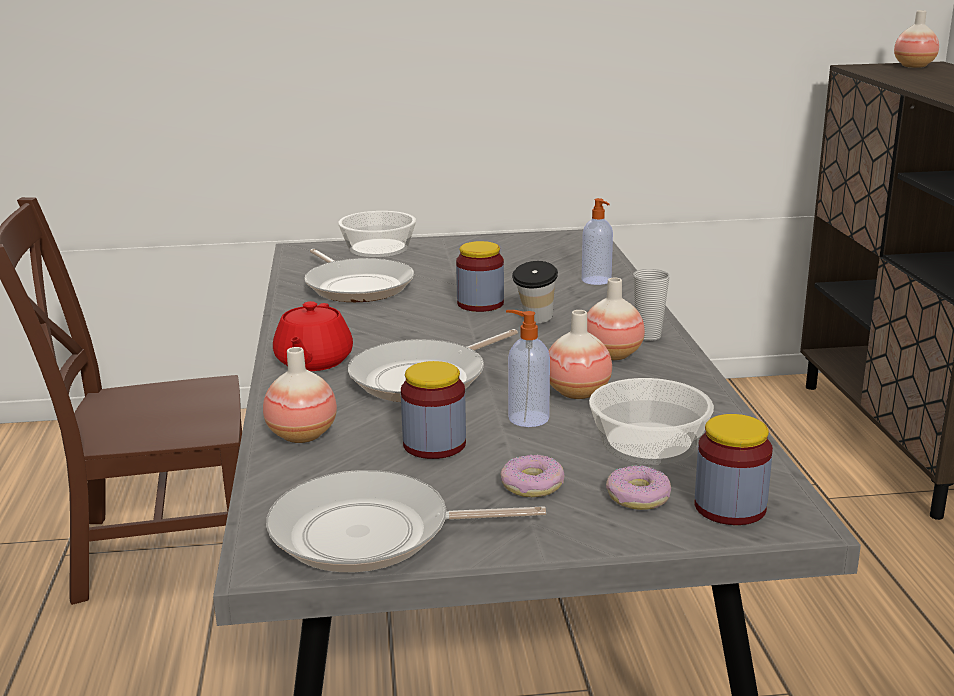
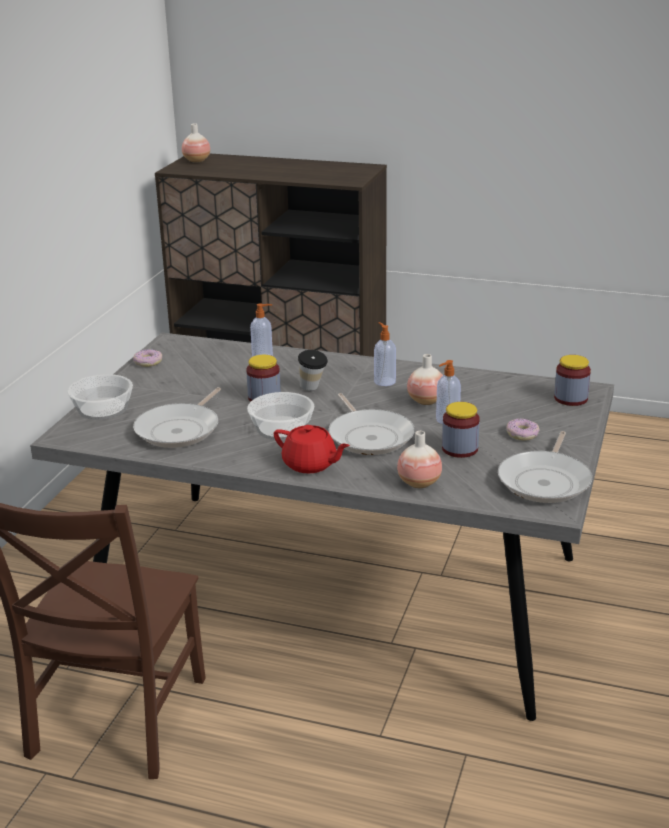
camera: 65 degrees left, 5 degrees up
(357, 286) = (180, 429): frying pan -> frying pan turned 120 degrees clockwise
(612, 355) = (384, 381): vase -> soap dispenser
(637, 497) = (549, 414): donut -> donut (148, 362)
(648, 336) = (367, 366): cup -> none
(648, 442) = (497, 399): bowl -> bowl (281, 428)

